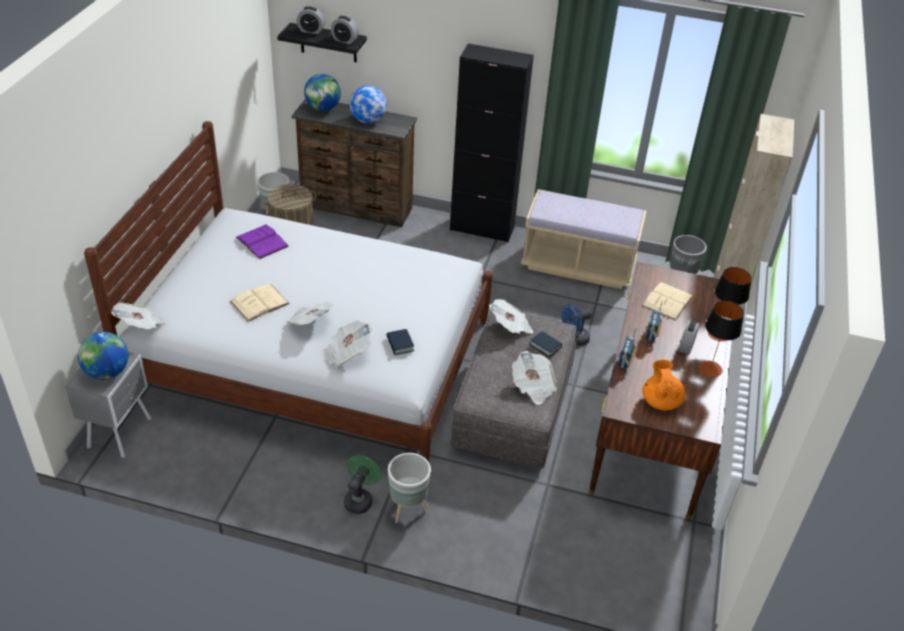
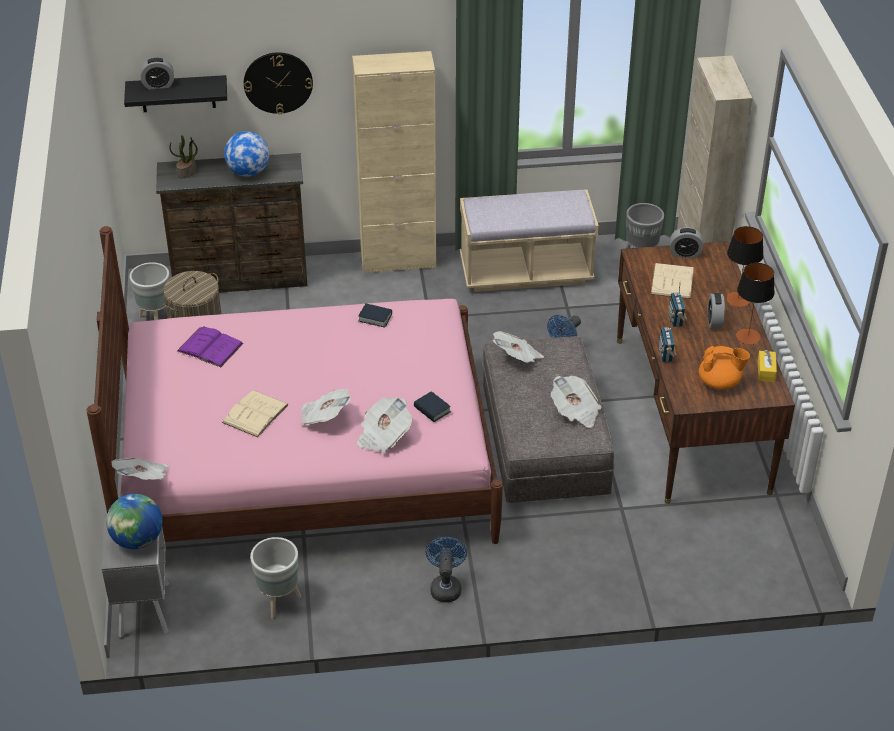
camera: 20 degrees left, 0 degrees up
(315, 359) = (306, 462): white bed -> pink bed
(323, 108) = (187, 172): globe -> potted plant
(344, 40) = (206, 87): alarm clock -> alarm clock (685, 254)
(360, 499) = (445, 586): green fan -> blue fan
(406, 52) = (278, 82): none -> wall clock
(407, 509) = (499, 580): grey planter -> grey planter (278, 602)
(482, 229) = (398, 261): black cabinet -> beige cabinet
(545, 346) = (564, 366): book -> book (375, 318)
(661, 401) = (720, 382): orange teapot -> orange teapot turned 120 degrees clockwise
(710, 405) = (766, 371): none -> yellow tissue box

